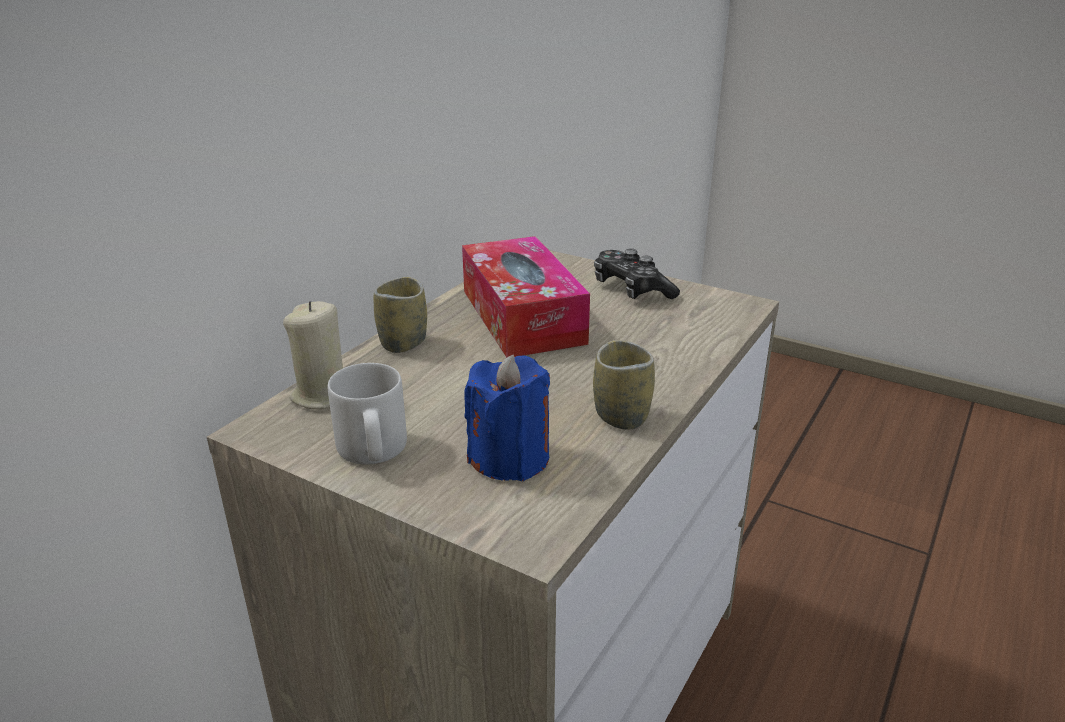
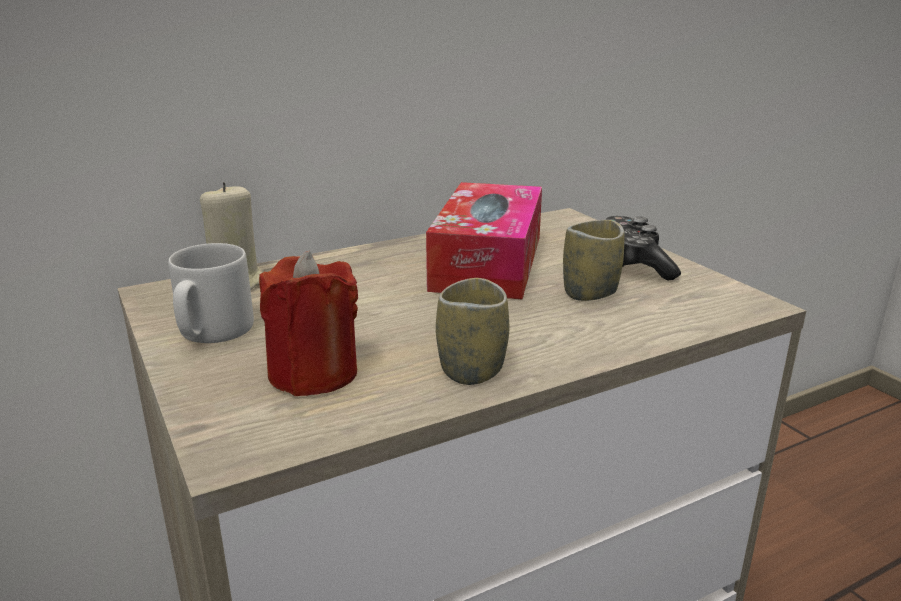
camera: 30 degrees right, 5 degrees down
(403, 343) = (353, 259): cup -> cup (590, 293)
(510, 458) = (313, 374): blue candle -> red candle

